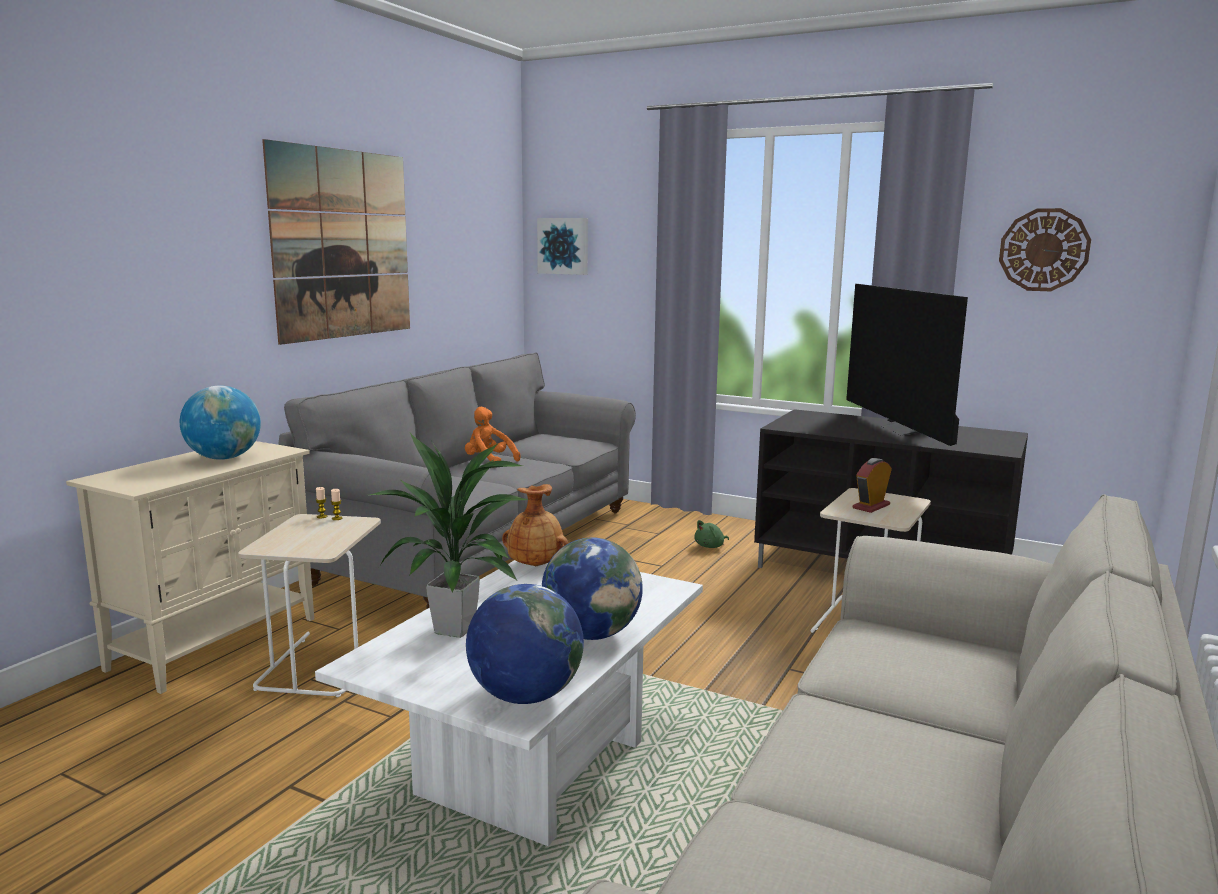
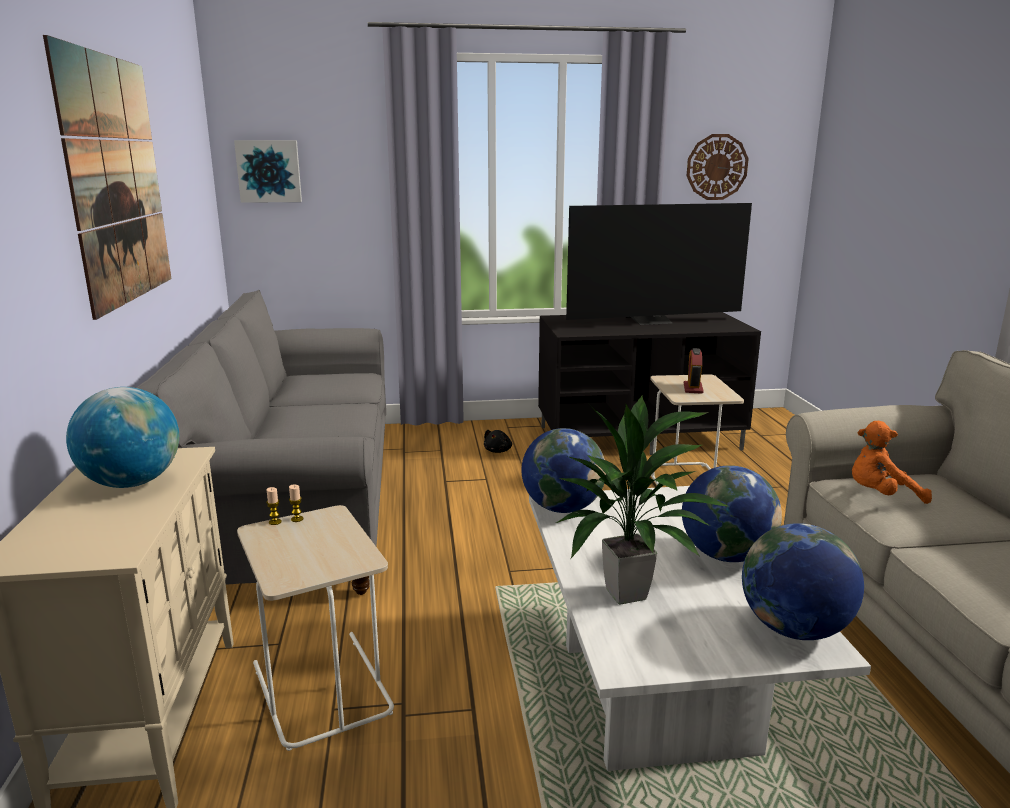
camera: 35 degrees left, 5 degrees up
(488, 461) = (296, 415): orange plush toy -> orange plush toy (881, 495)
(536, 565) = (562, 508): brown vase -> globe
(710, 546) = (498, 451): green plush toy -> black plush toy
(904, 430) = (652, 321): television -> television turned 60 degrees counterclockwise

